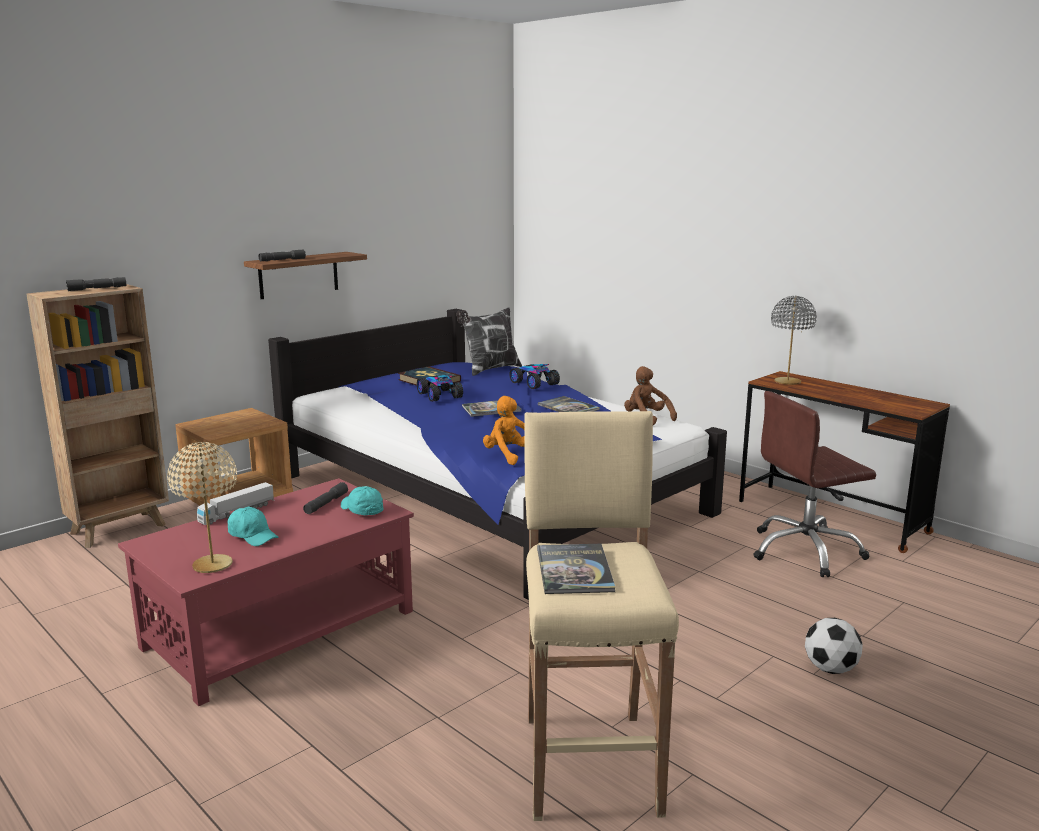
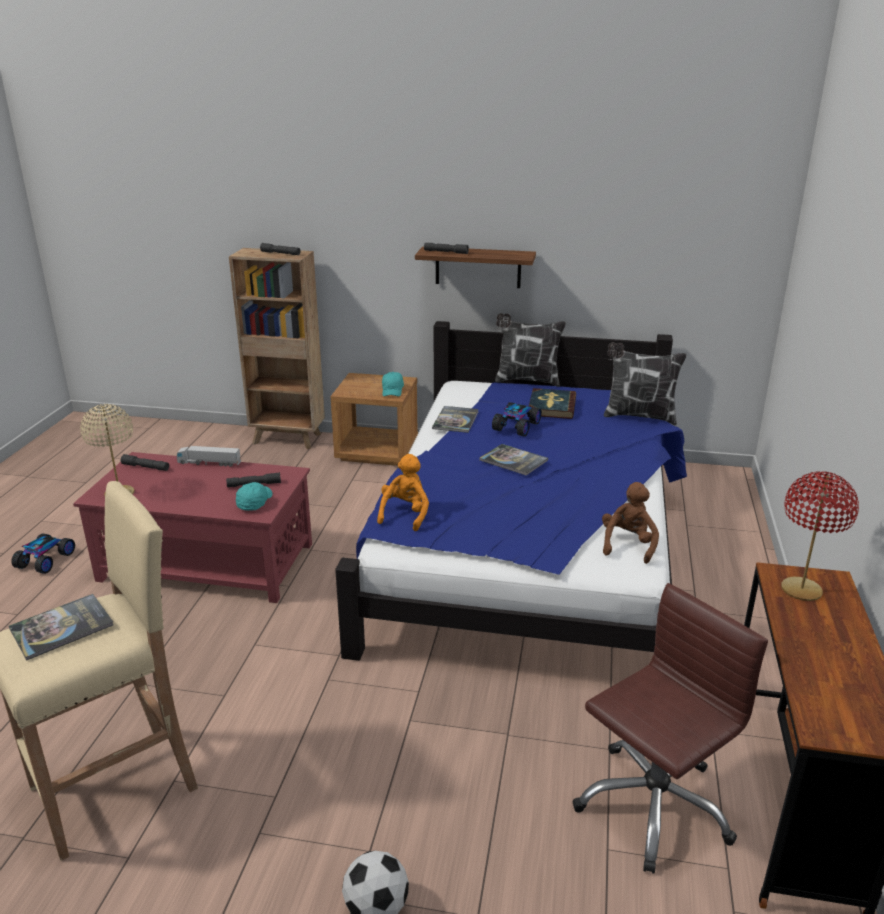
camera: 55 degrees right, 10 degrees up
(176, 542) = (145, 467): none -> grey flashlight
(253, 536) = (174, 485): turquoise cap -> turquoise cap (392, 391)
(363, 377) = (526, 380): none -> pillow
(534, 383) = (624, 451): toy car -> toy car (46, 560)
(568, 407) = (575, 492): book -> book (455, 420)
(787, 382) = (801, 590): grey table lamp -> red table lamp
(805, 551) = (653, 804): brown office chair -> brown office chair turned 105 degrees clockwise

